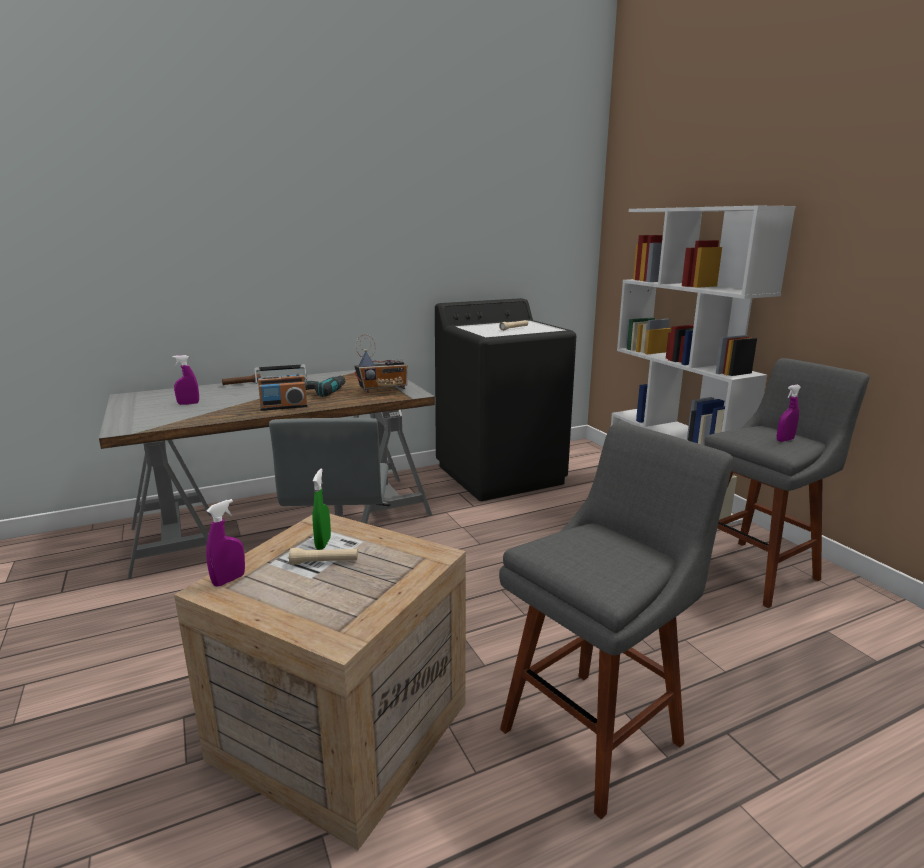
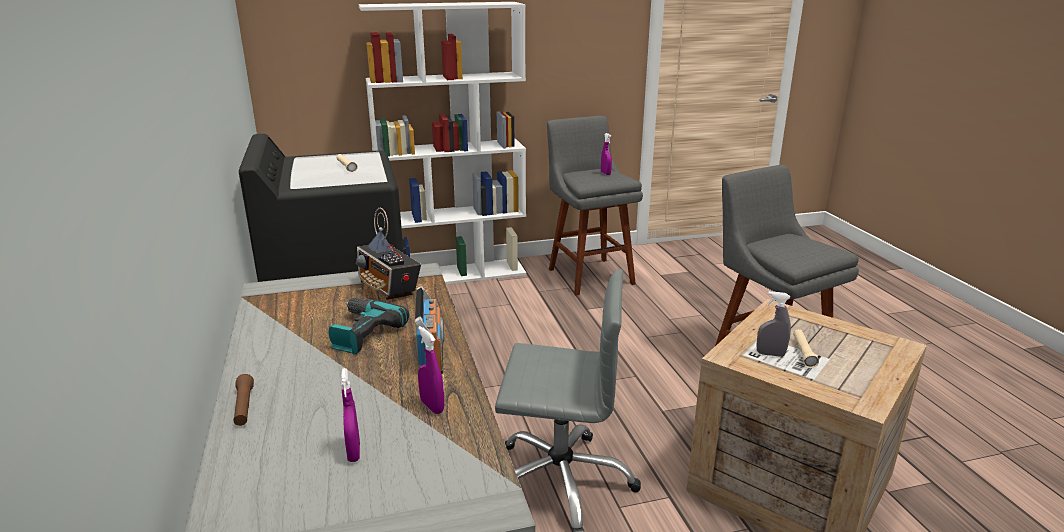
camera: 80 degrees left, 5 degrees up
(229, 580) = (849, 396): purple spray bottle -> purple spray bottle (432, 406)
(323, 543) = (770, 354): green spray bottle -> grey spray bottle
(383, 390) = (389, 289): radio -> radio turned 150 degrees clockwise

